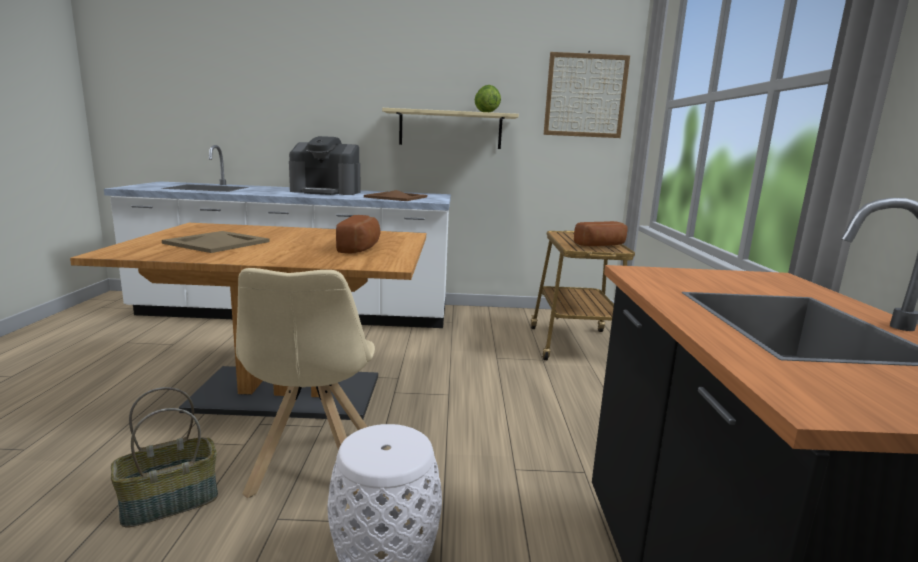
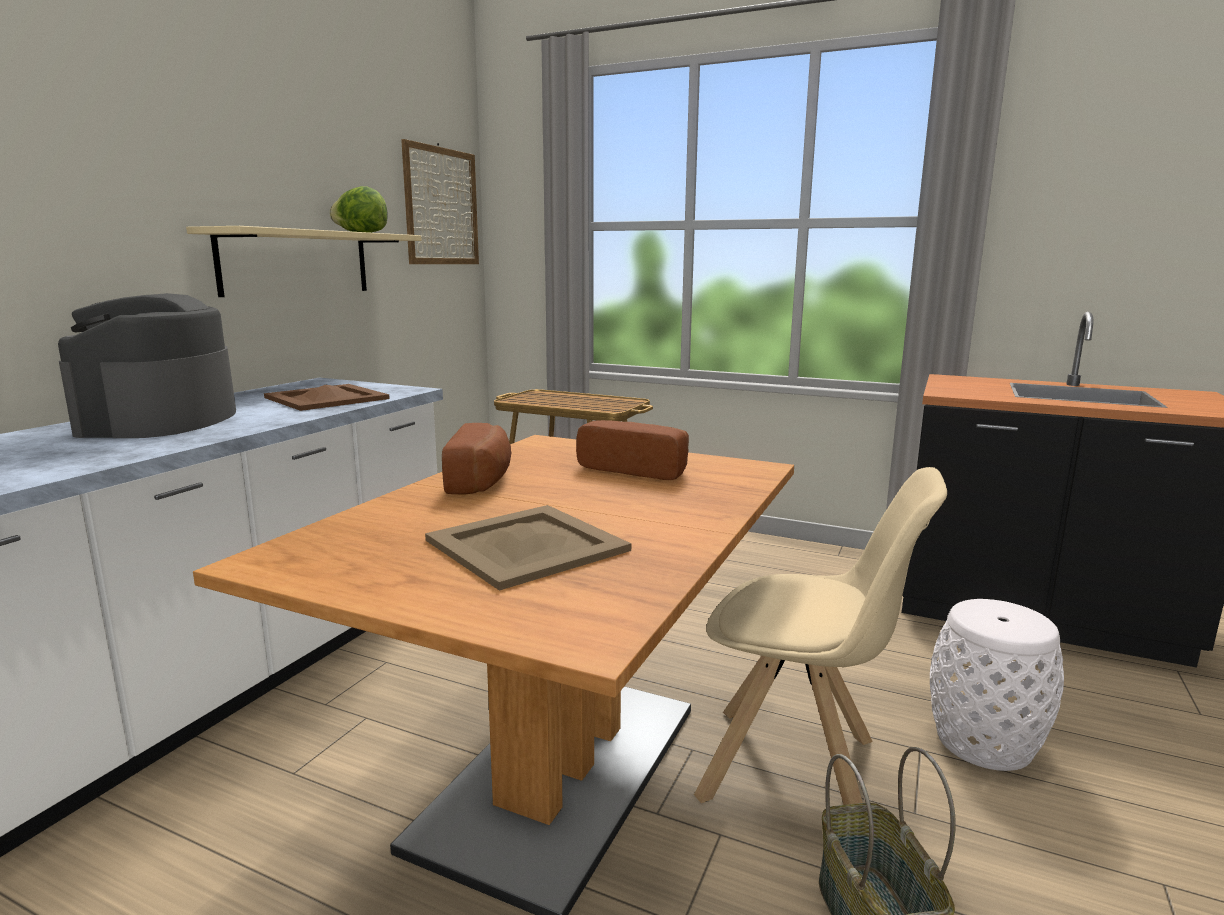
camera: 65 degrees left, 0 degrees up
(326, 191) = (160, 421): coffee machine -> coffee machine turned 150 degrees clockwise
(602, 245) = (605, 400): bread -> bread (483, 480)

